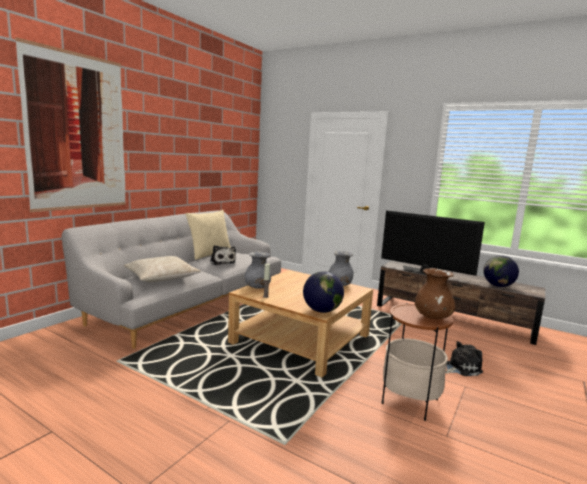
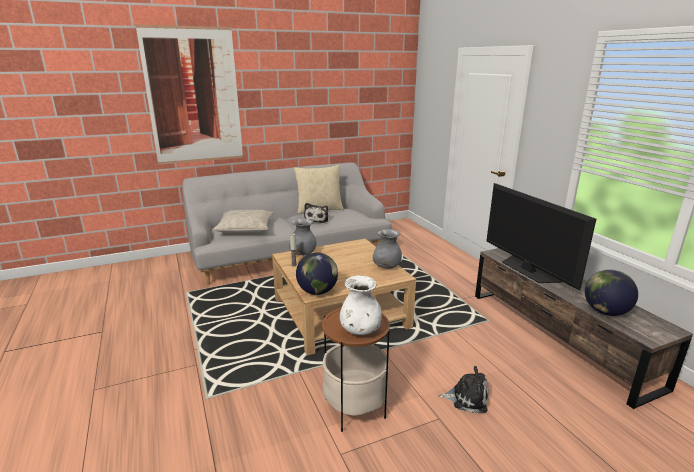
camera: 35 degrees right, 10 degrees up
(433, 317) = (360, 330): brown vase -> white vase

